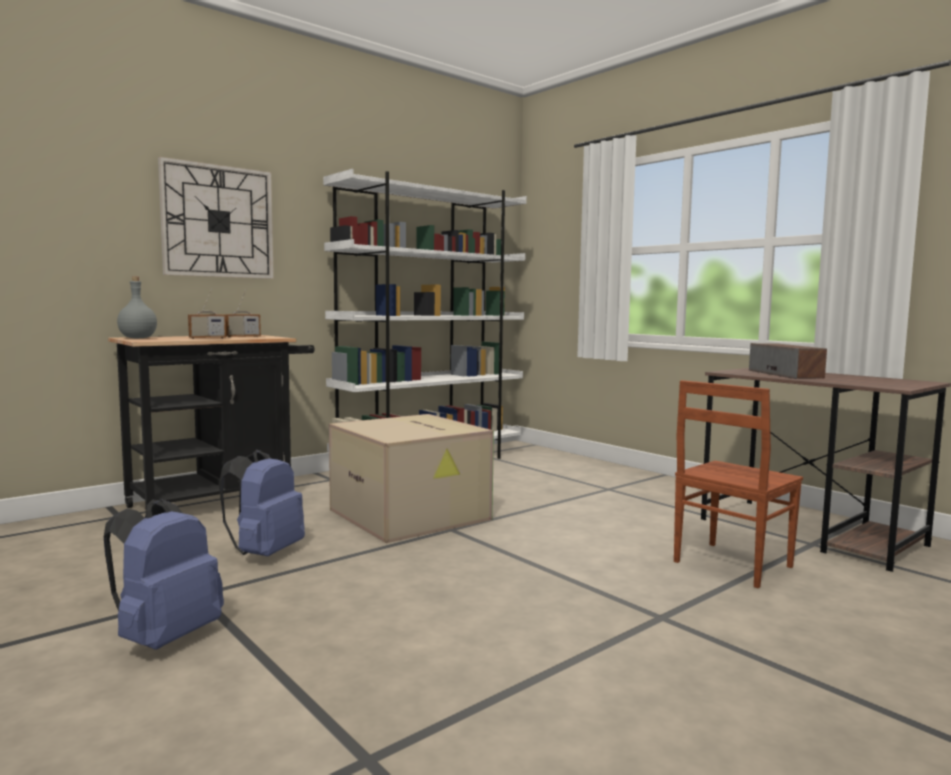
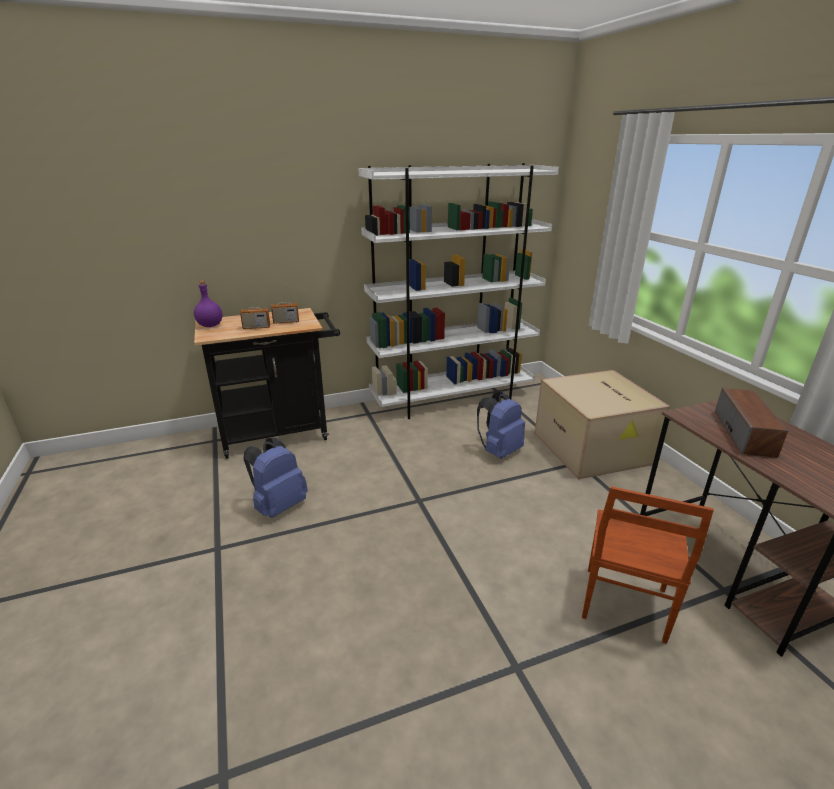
camera: 20 degrees right, 20 degrees up
(138, 338) = (210, 325): grey bottle -> purple bottle
(165, 638) = (176, 595): blue backpack -> blue backpack (499, 451)
(218, 221) = (270, 220): wall clock -> none
(412, 515) = (401, 474): cardboard box -> cardboard box (593, 448)
(730, 564) = (622, 604): brown chair -> brown chair turned 45 degrees counterclockwise

